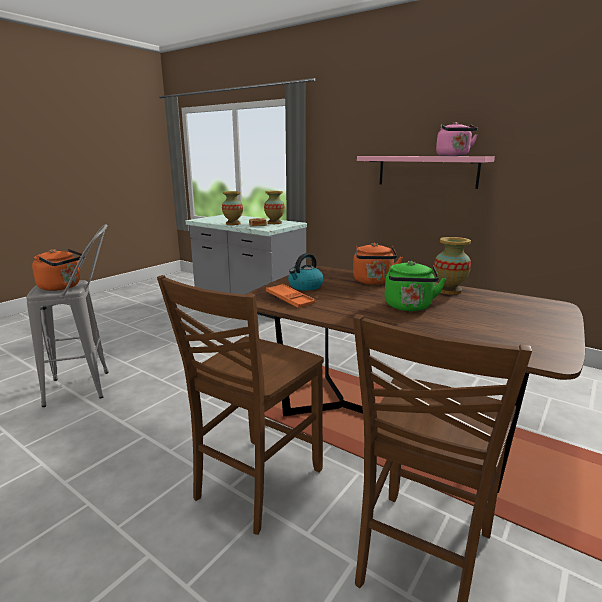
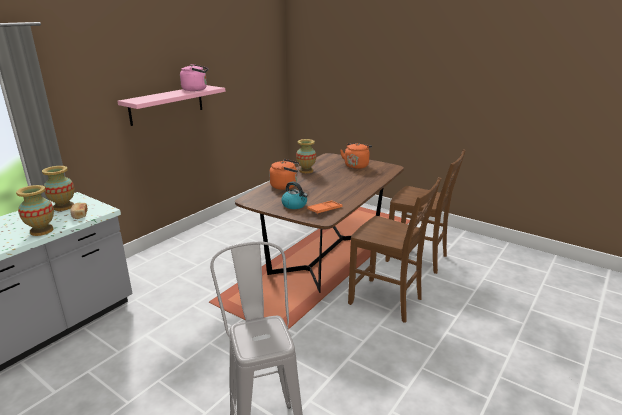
camera: 90 degrees left, 5 degrees up
(62, 287) = (262, 332): orange kettle -> orange kettle (356, 165)
(409, 307) = (336, 181): green kettle -> none

